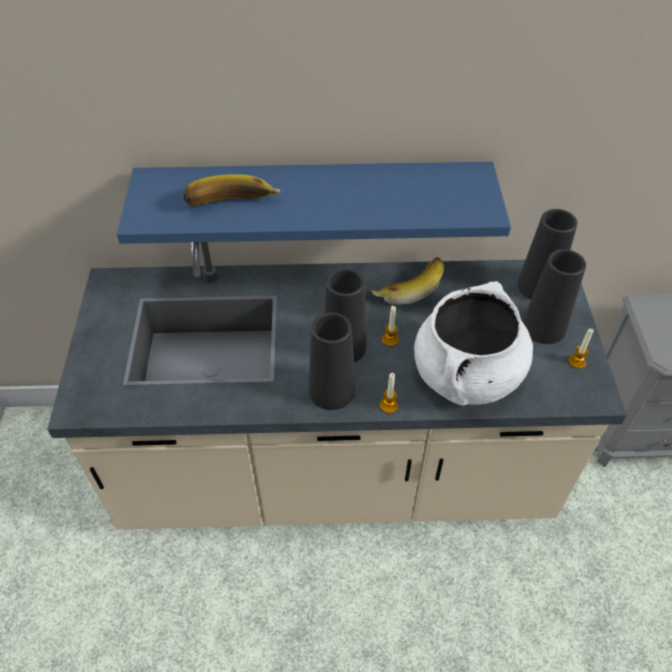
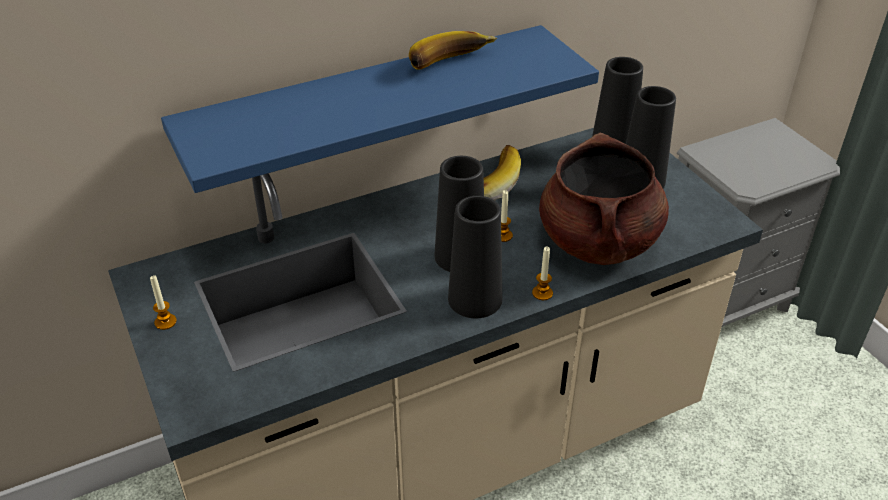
camera: 25 degrees left, 10 degrees down
(232, 206) = (307, 123): banana -> banana (452, 65)
(466, 374) = (598, 242): white cooking pot -> brown cooking pot
(577, 361) = (690, 200): candle -> candle (165, 322)

